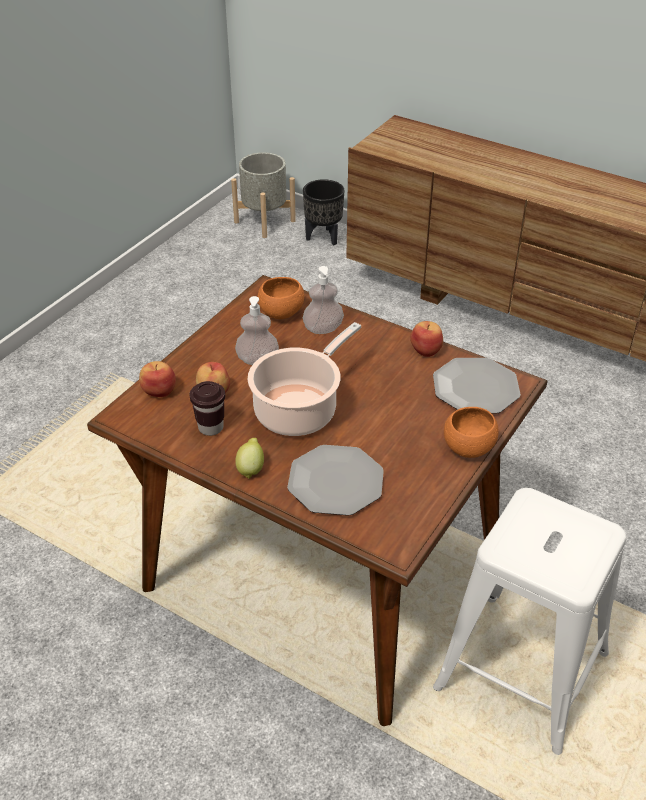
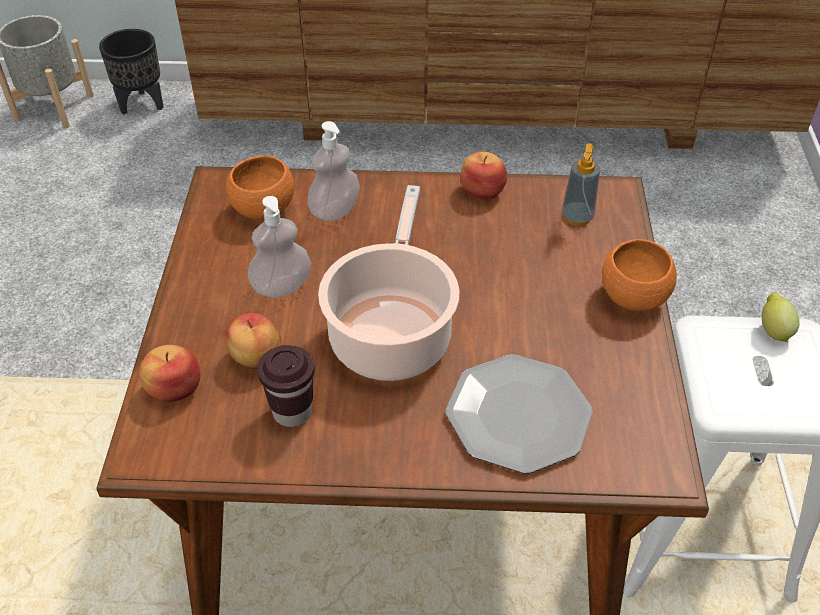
camera: 30 degrees left, 5 degrees up
(251, 469) = (395, 448): lemon -> lemon (773, 330)
(476, 388) = (577, 217): plate -> soap dispenser

